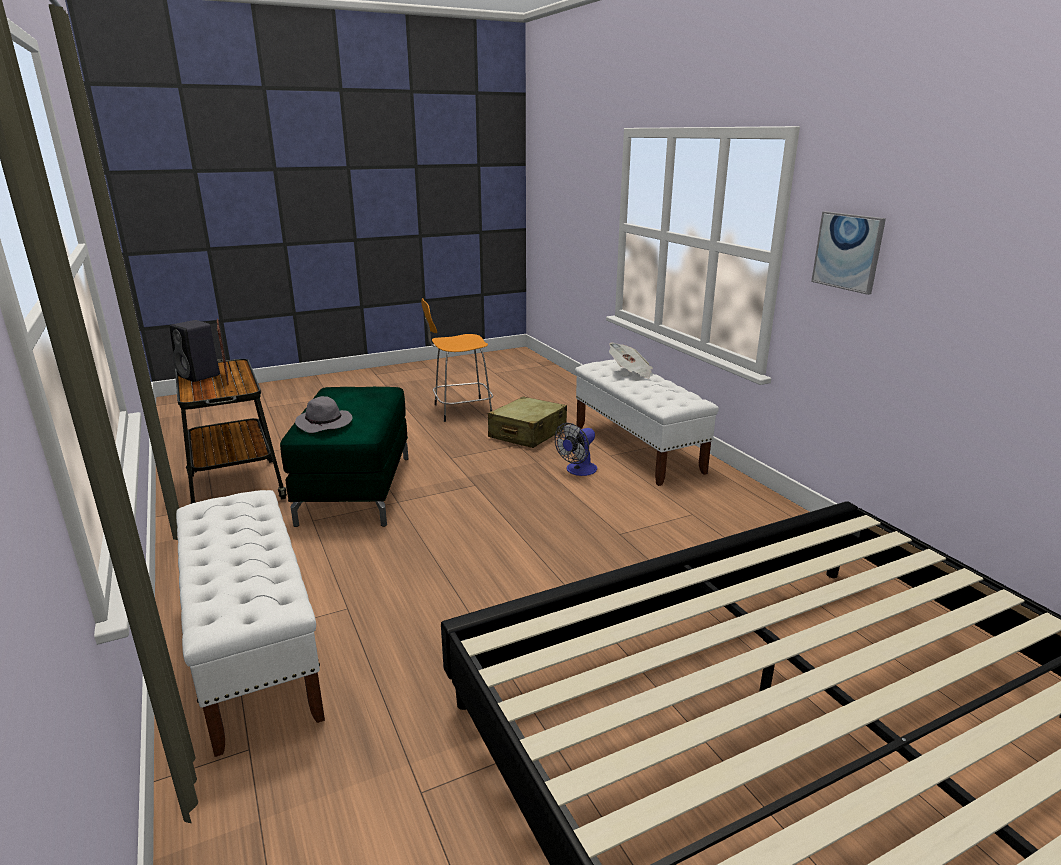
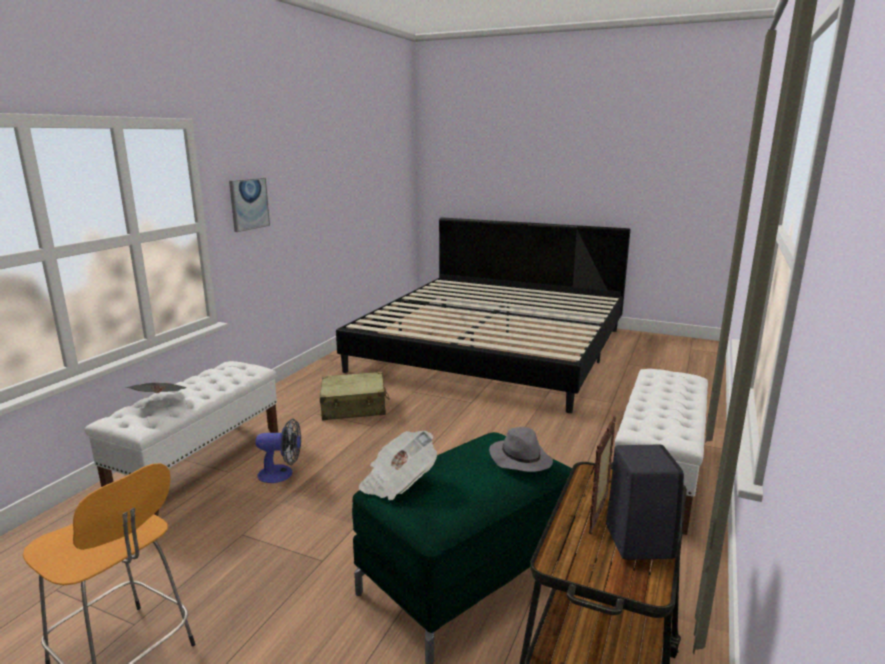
camera: 130 degrees left, 5 degrees down
(382, 392) = (397, 482): none -> newspaper
(527, 434) = (199, 543): beige suitcase -> beige suitcase (354, 407)

